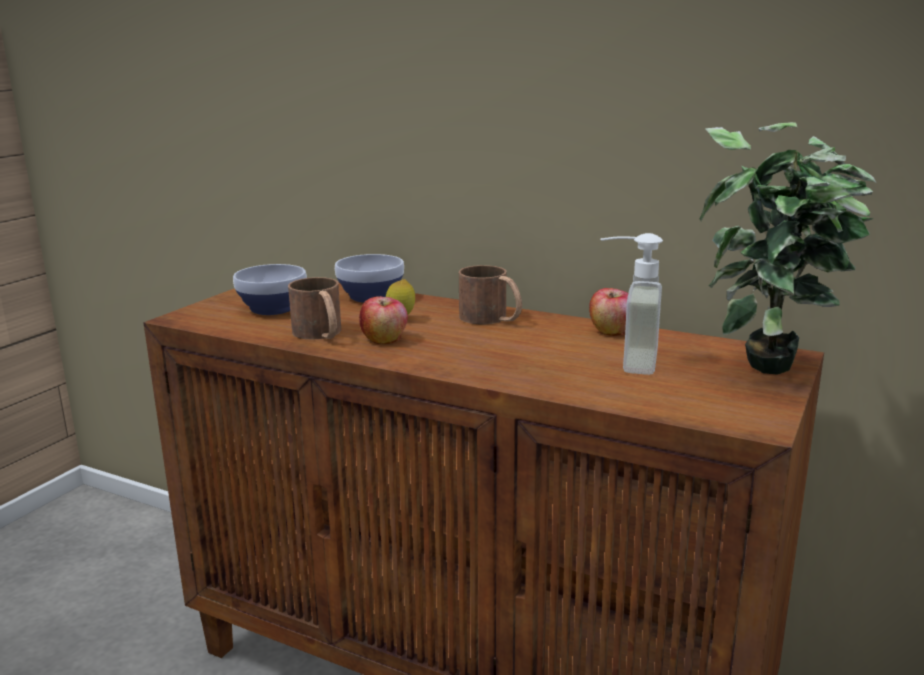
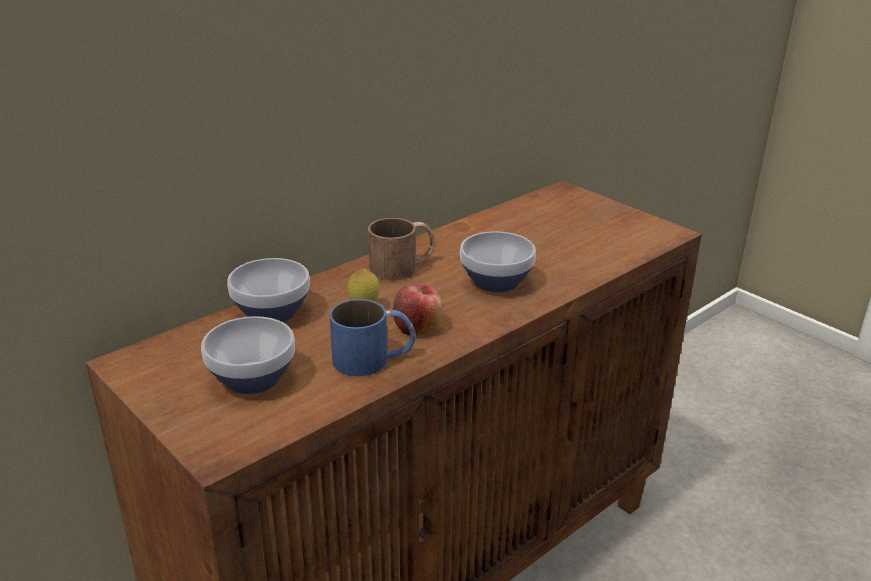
camera: 70 degrees left, 10 degrees up
(321, 334) = (374, 359): brown mug -> blue mug
(502, 355) = (498, 281): none -> bowl
(612, 331) = (474, 228): apple -> none
(625, 360) = (540, 240): soap dispenser -> none
(769, 379) = (601, 208): potted plant -> none

